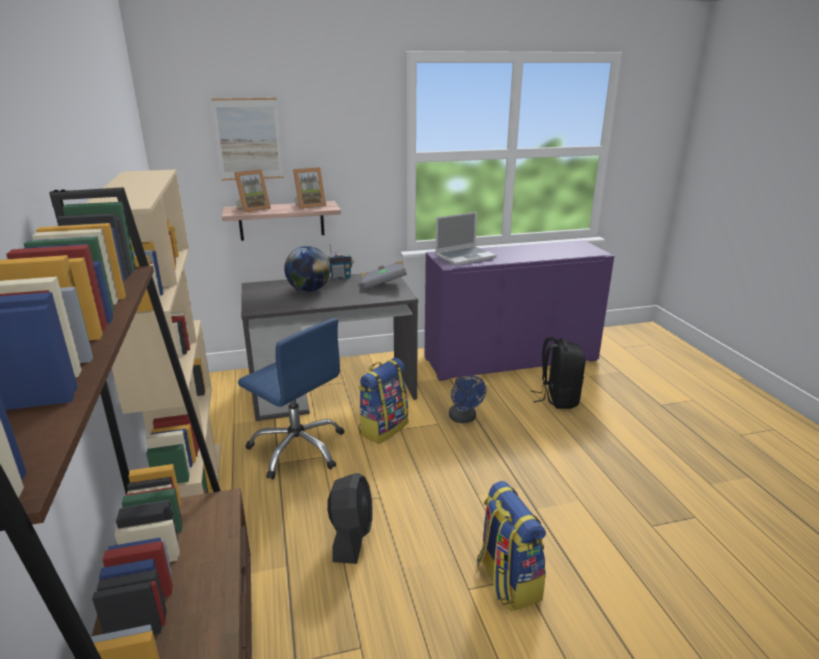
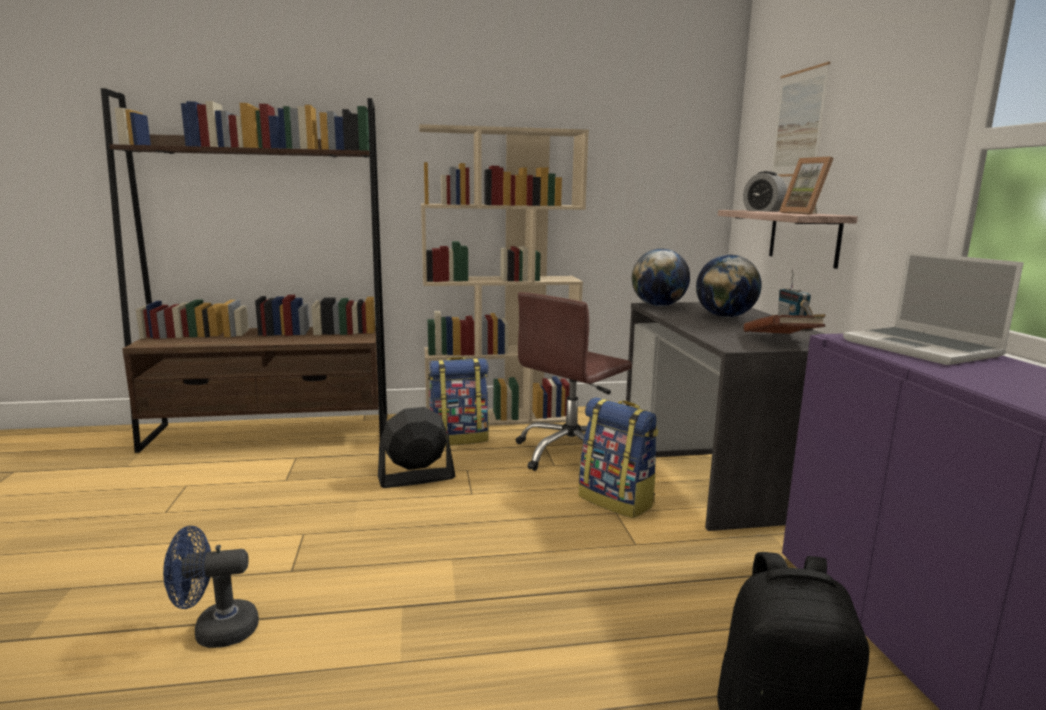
camera: 95 degrees right, 10 degrees down
(253, 209) = (762, 211): picture frame -> alarm clock
(261, 307) = (658, 306): none -> globe
(298, 448) = (570, 453): blue office chair -> brown office chair
(351, 536) = (416, 478): black fan -> black fan turned 150 degrees clockwise
(383, 284) = (782, 340): grey book -> brown book
(464, 419) = (654, 570): blue fan -> blue fan (215, 631)
(507, 581) = (294, 559): backpack -> backpack (459, 438)

